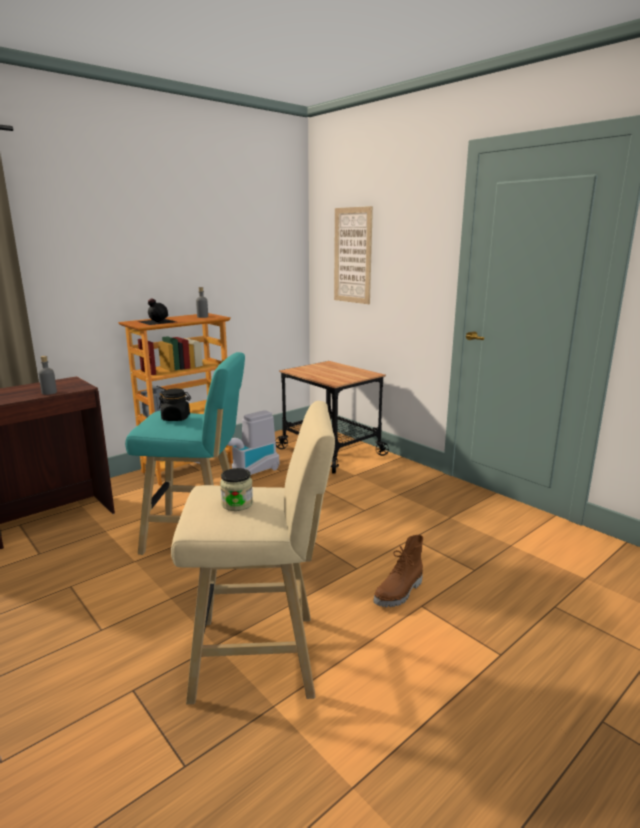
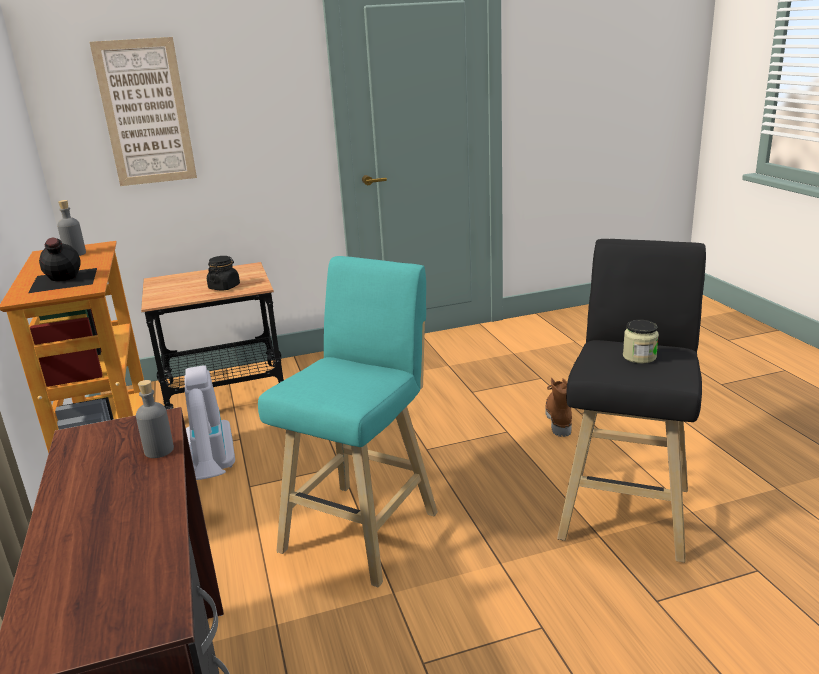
camera: 65 degrees left, 5 degrees up
(176, 418) = (333, 377): black jar -> black jar (224, 287)
(262, 657) = (626, 508): beige stool -> black stool
(399, 593) = (558, 418): brown boot -> brown boot turned 150 degrees counterclockwise

